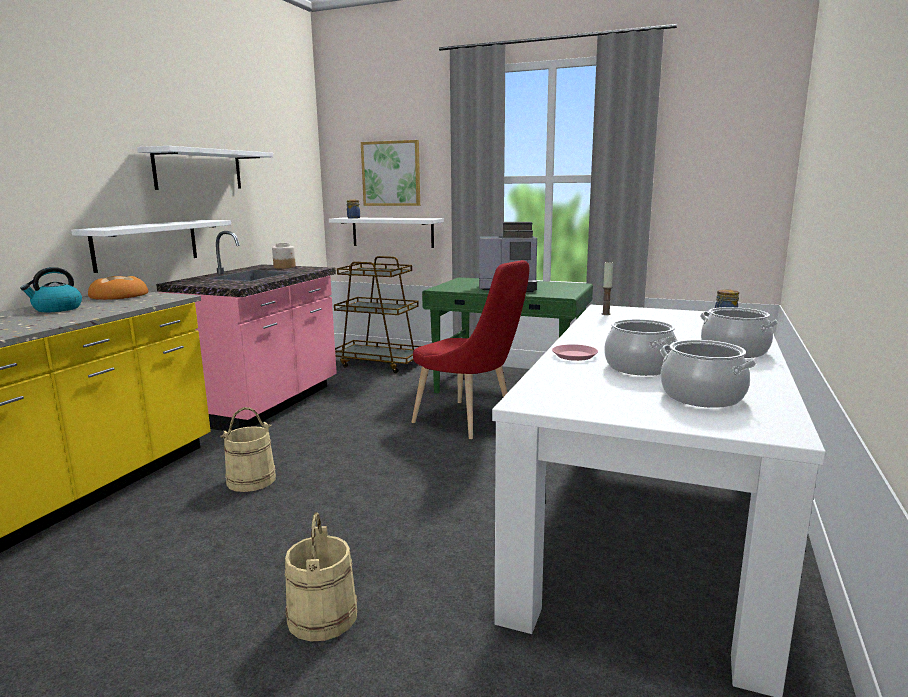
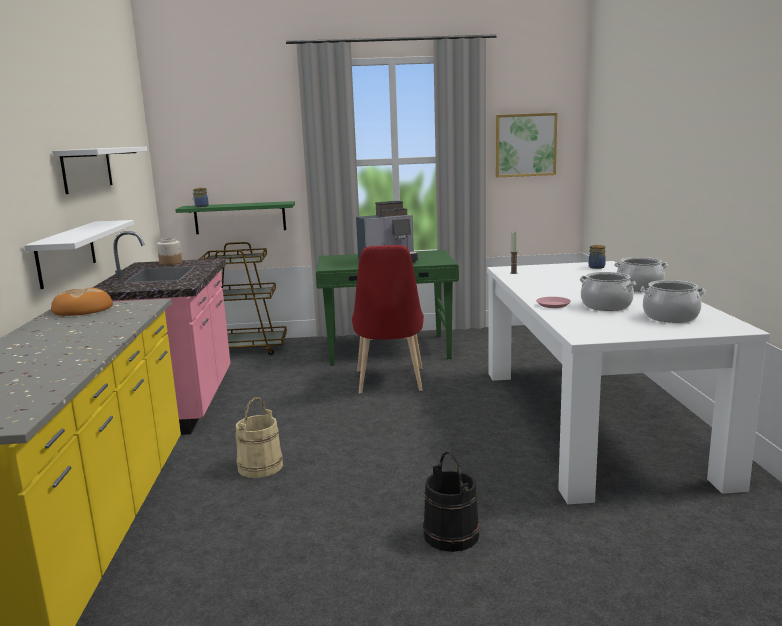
camera: 25 degrees left, 0 degrees up
(57, 309) = (59, 329): kettle -> none
(323, 616) = (451, 534): beige bucket -> black bucket
(391, 173) = (235, 160): picture -> picture (525, 145)
(392, 232) = (240, 217): white shelf -> green shelf
(469, 422) = (390, 383): red chair -> red chair turned 75 degrees clockwise

